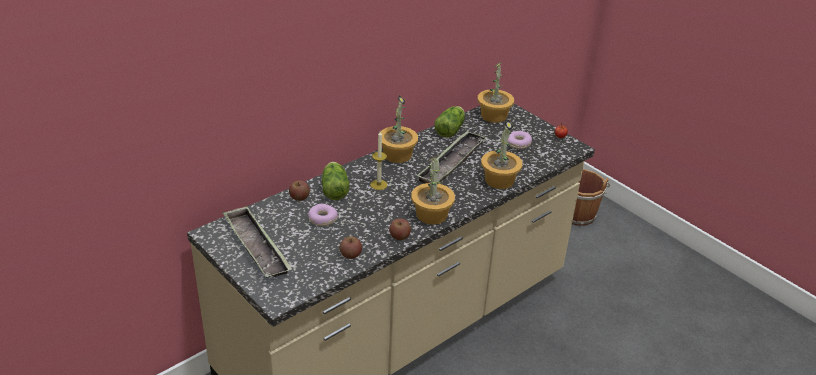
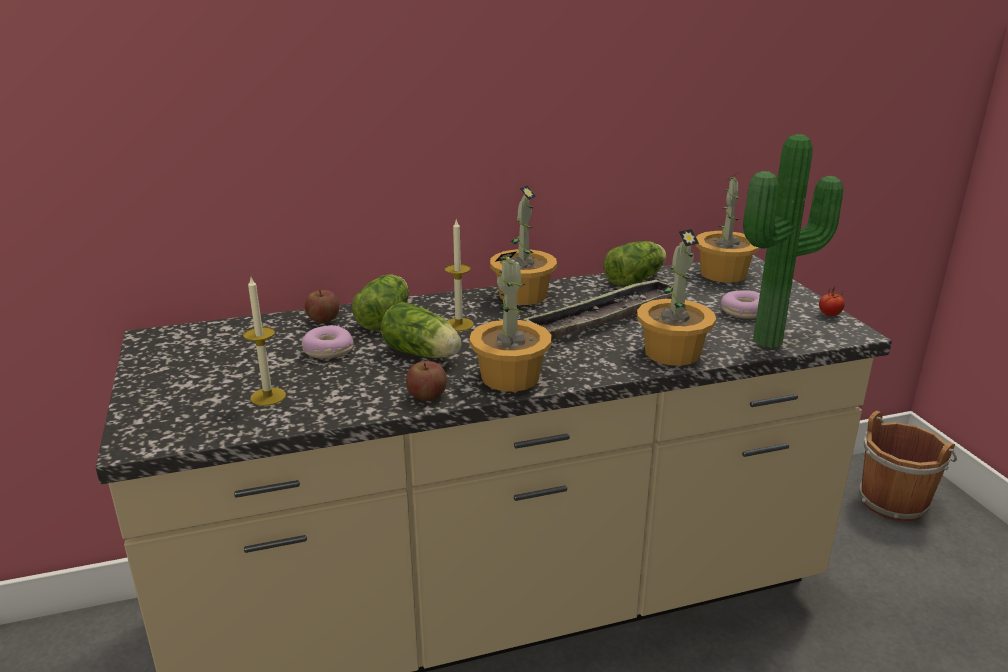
camera: 25 degrees right, 10 degrees down
(256, 247) = (192, 365): tray -> none
(319, 257) = (268, 396): none -> candle
(350, 255) = (320, 404): apple -> none
(376, 210) = (423, 354): none -> lettuce
(542, 163) = (772, 343): none -> potted plant

